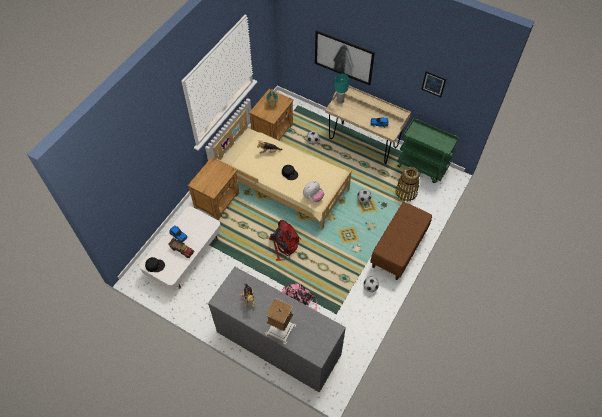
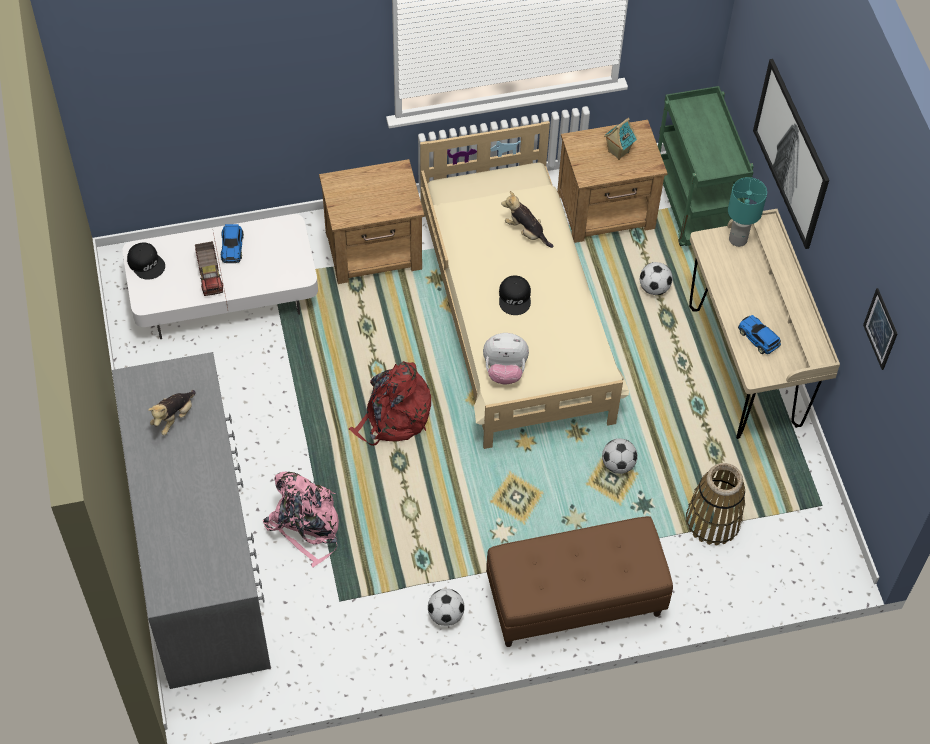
camera: 45 degrees right, 0 degrees up
(279, 329) = (160, 504): table lamp -> none
(422, 167) = (804, 505): green cart -> green cart (695, 208)

